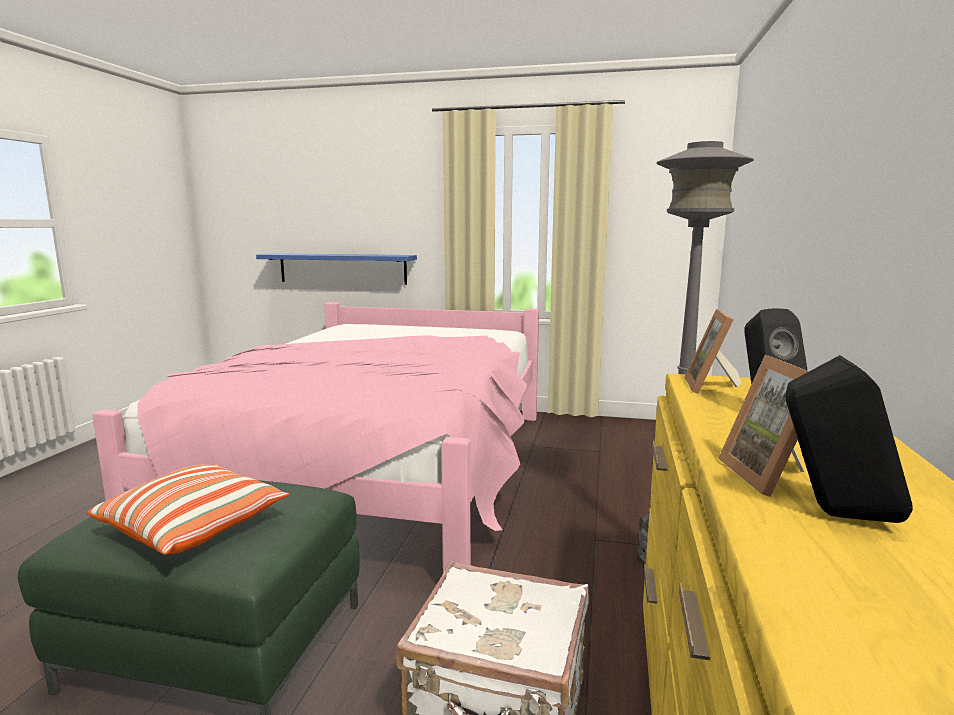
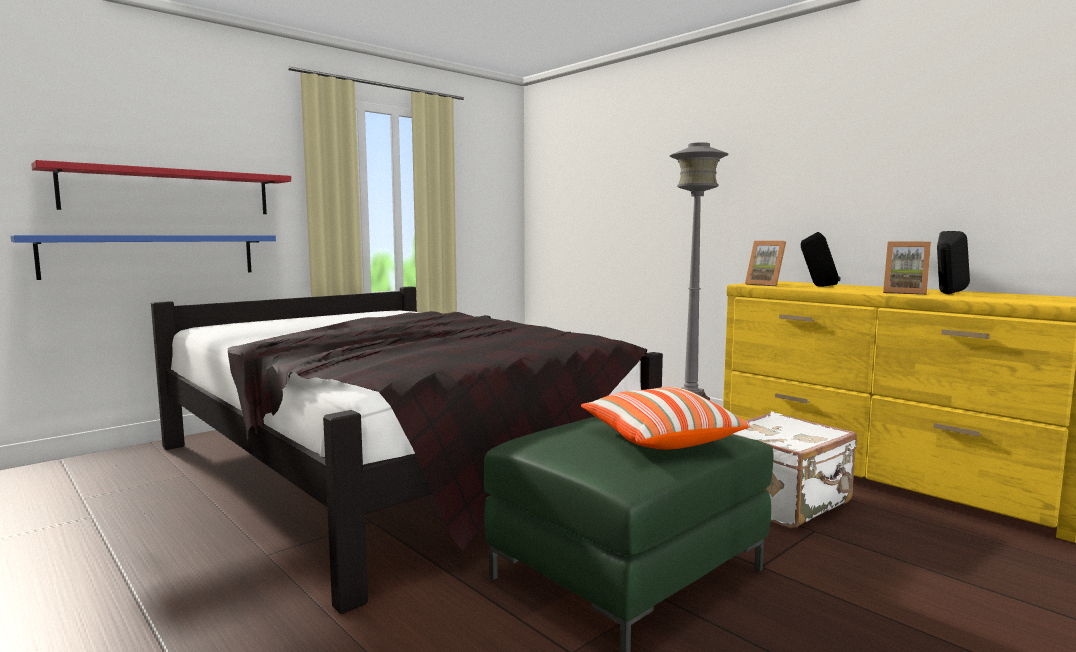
camera: 55 degrees left, 5 degrees down
(353, 222) = (169, 191): none -> red shelf
(378, 468) = (395, 464): pink bed -> black bed

